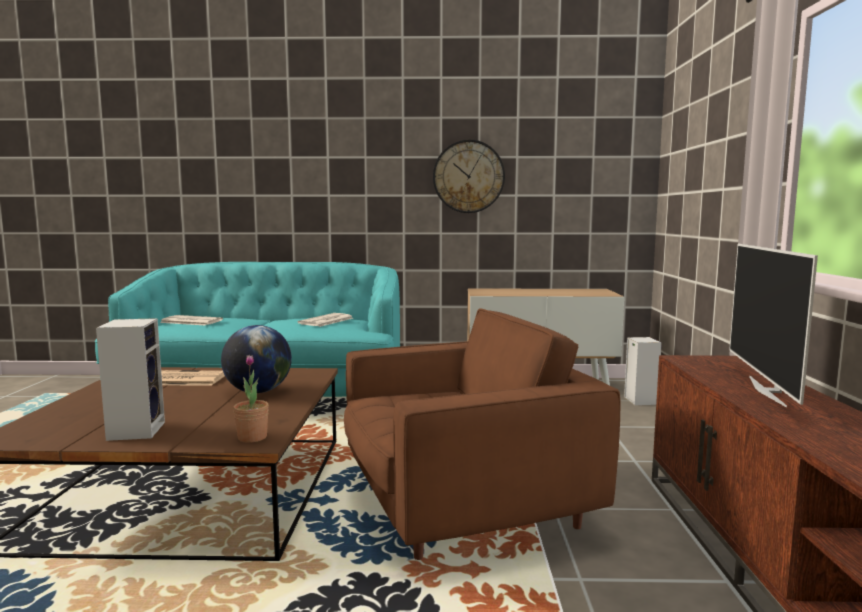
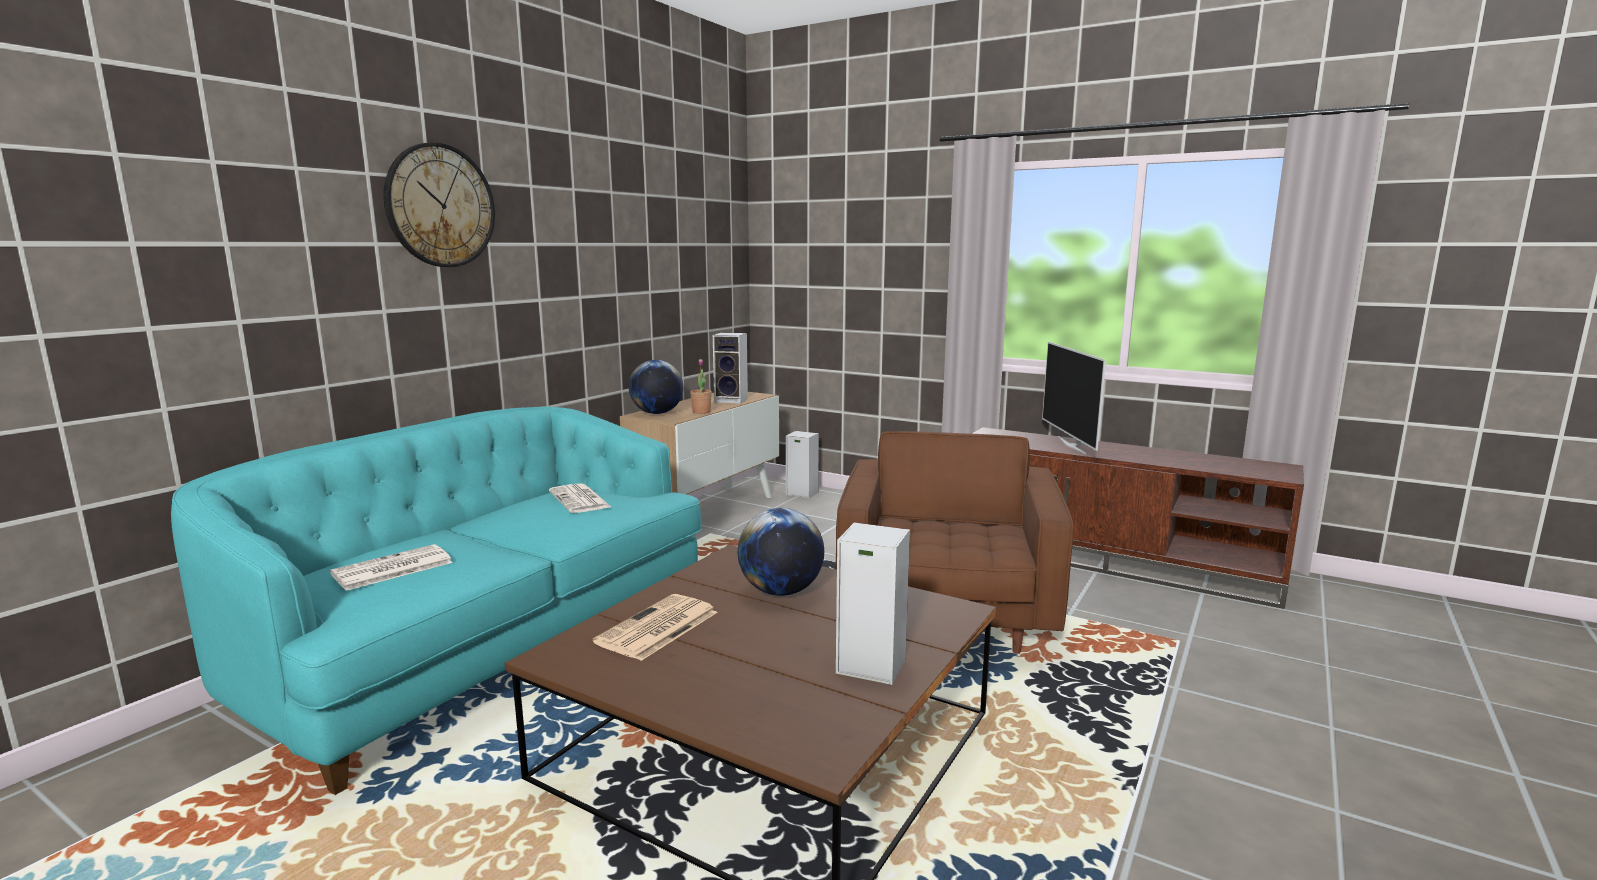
camera: 60 degrees left, 5 degrees up
(252, 437) = (945, 611): potted plant -> potted plant (701, 412)
(468, 176) = (608, 270): wall clock -> wall clock (440, 206)
(490, 290) = (657, 413): none -> globe
(572, 293) = (732, 400): none -> speaker
(768, 391) = (1072, 445): television -> television turned 45 degrees clockwise

